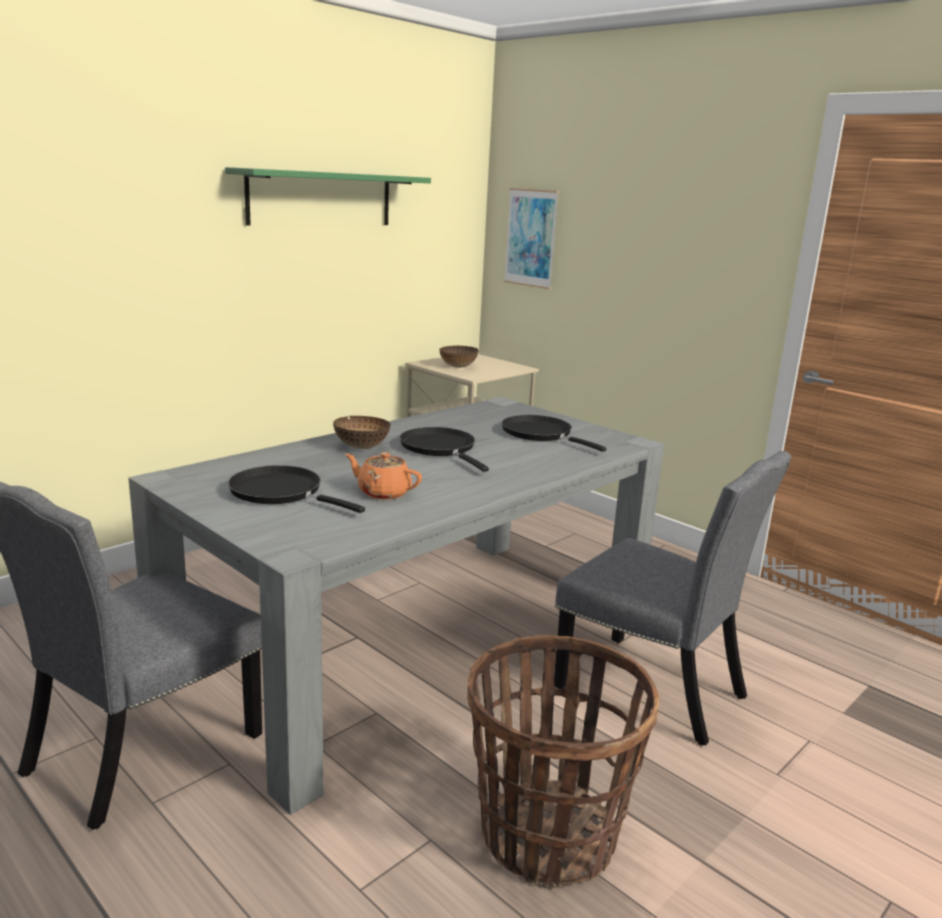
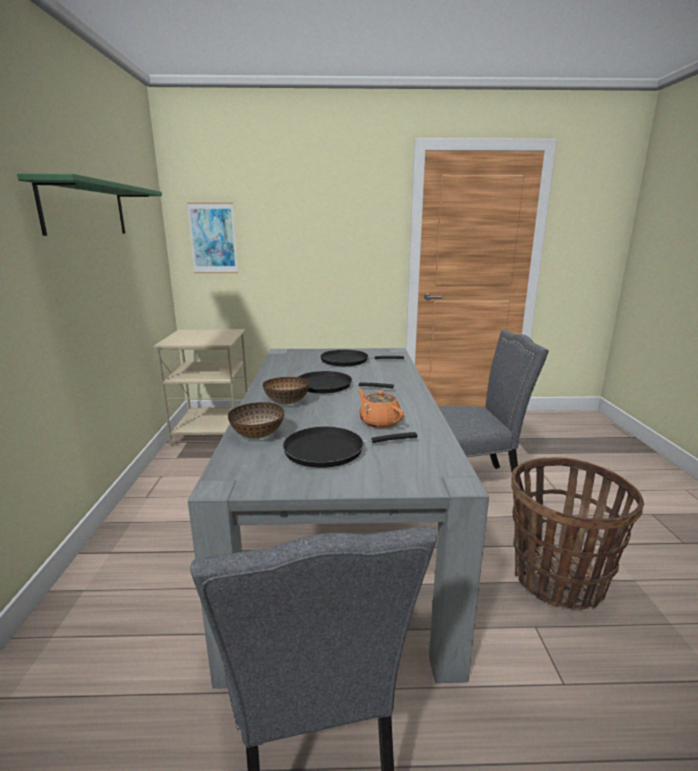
camera: 45 degrees left, 0 degrees up
(383, 492) = (379, 422): orange teapot -> orange teapot turned 75 degrees clockwise
(457, 367) = (196, 339): bowl -> bowl (257, 436)

